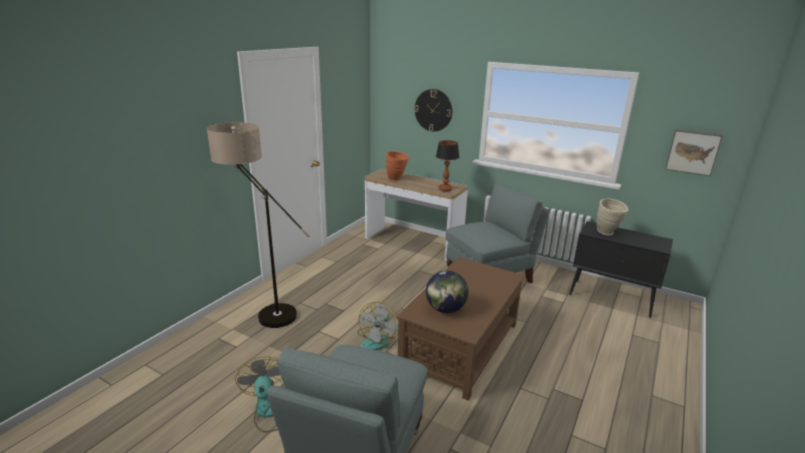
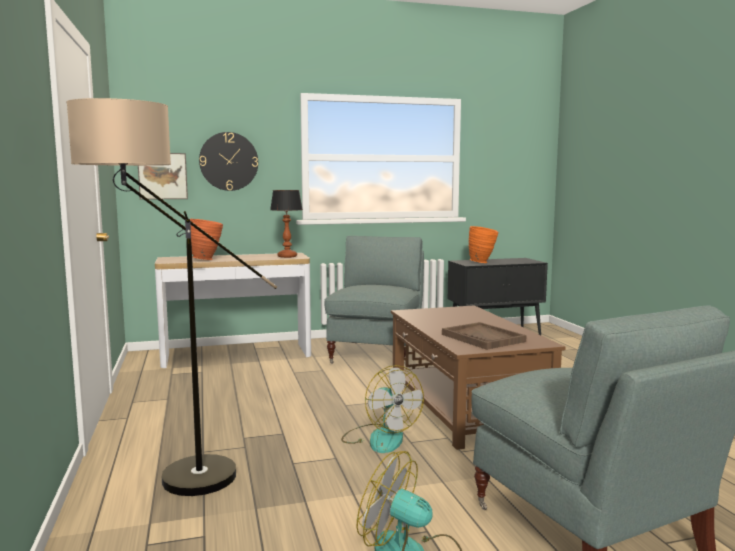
camera: 45 degrees left, 15 degrees down
(445, 309) = (483, 338): globe -> brown tray
(607, 233) = (483, 262): beige vase -> orange vase
(692, 152) = (516, 172): picture -> picture (163, 176)

